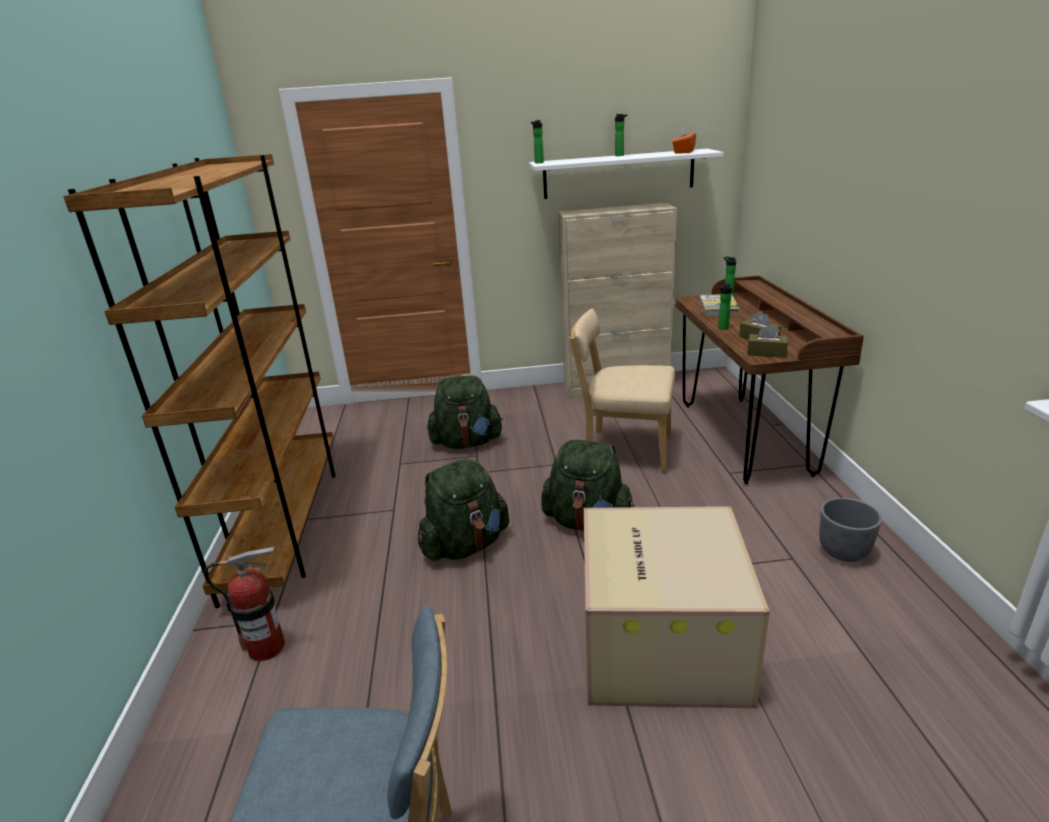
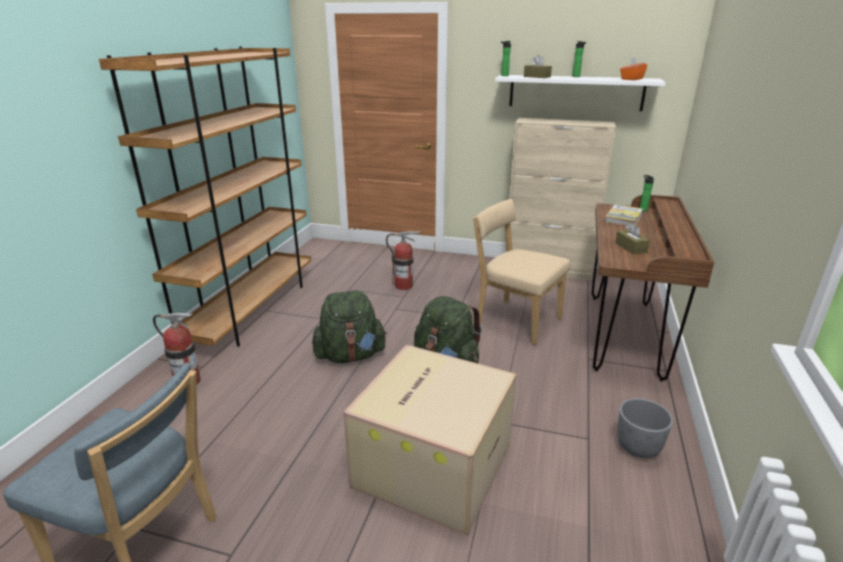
camera: 20 degrees right, 0 degrees up
(467, 442) = (404, 286): green backpack -> fire extinguisher
(722, 328) = (608, 234): bottle -> none
(766, 353) = (624, 260): brown tissue box -> brown tissue box (537, 77)

